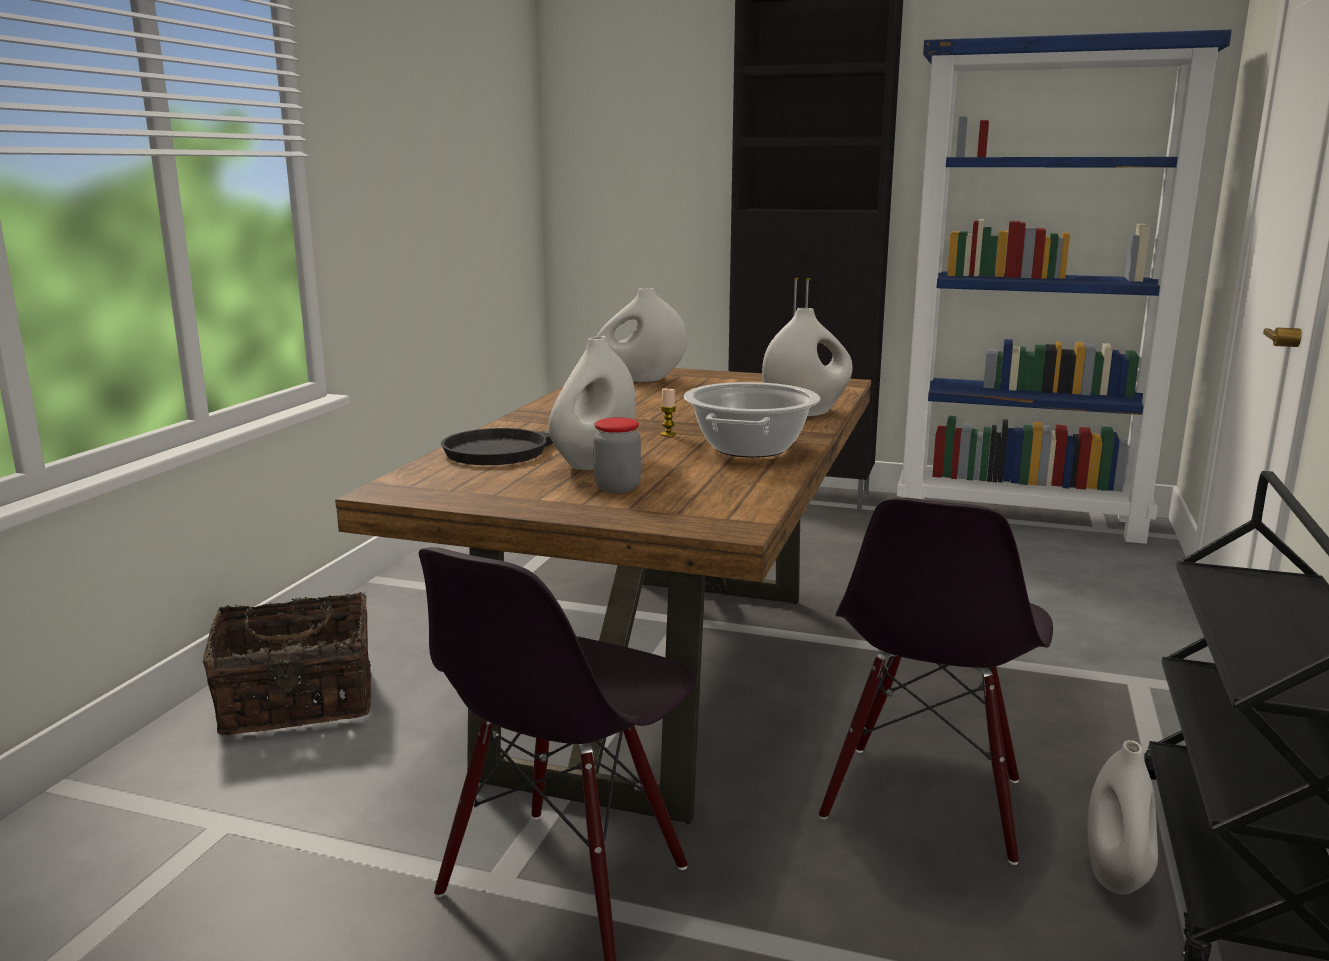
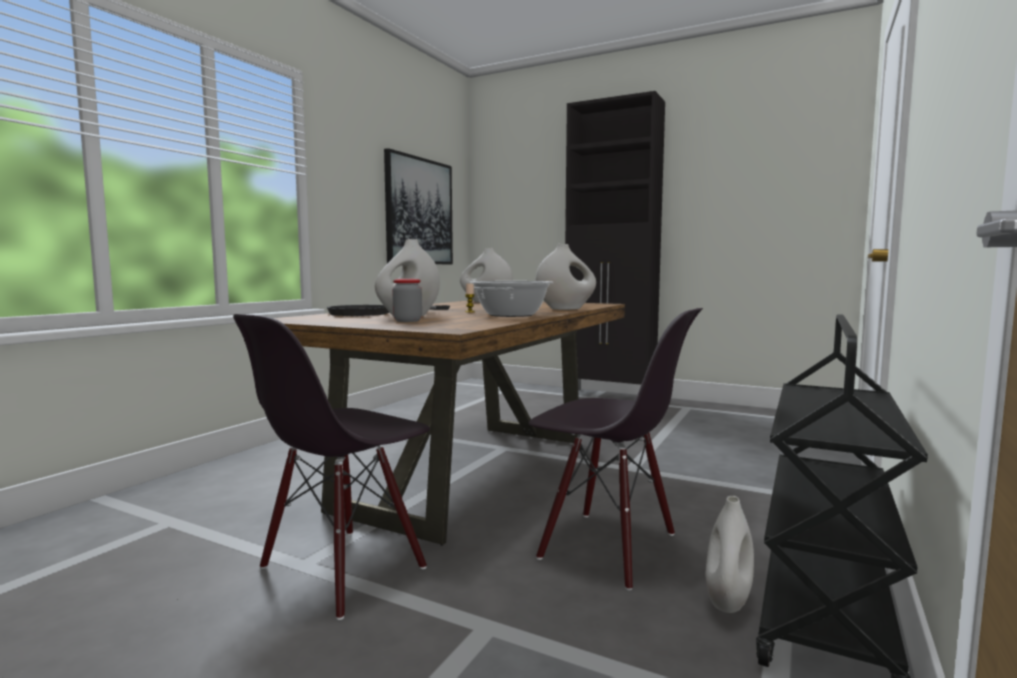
camera: 10 degrees right, 10 degrees down
(298, 703) = (254, 471): basket -> none
(469, 184) = (419, 211): none -> picture
(925, 801) = (607, 547): black chair -> black chair turned 90 degrees counterclockwise
(1020, 518) = (746, 412): blue bookcase -> none

